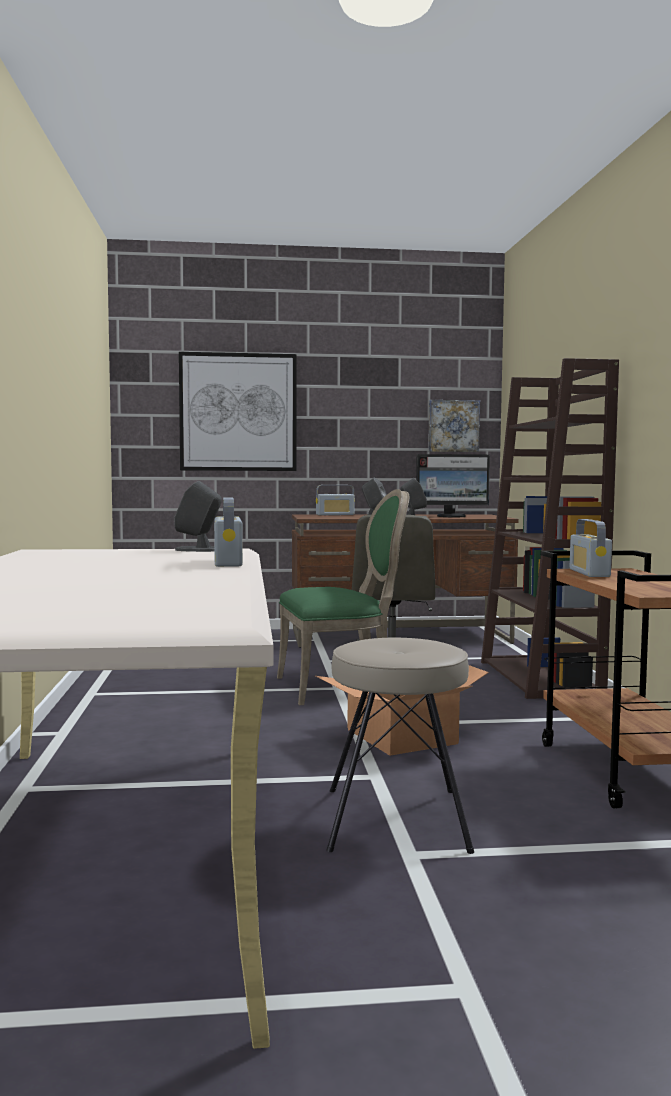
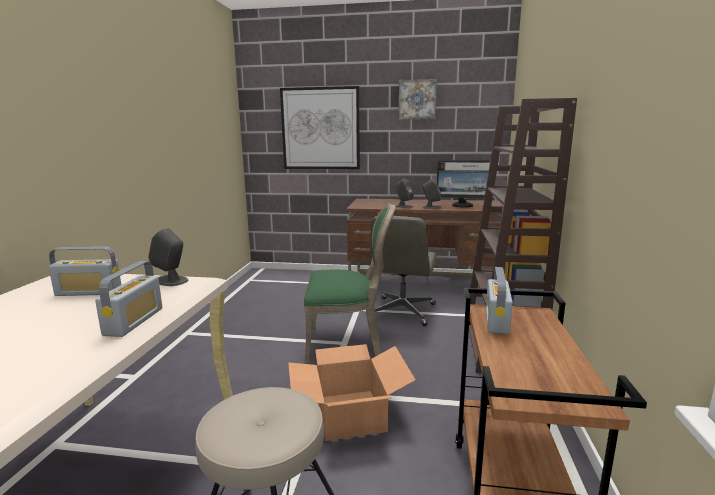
camera: 15 degrees right, 10 degrees up
(335, 514) = (383, 200): radio -> radio (89, 292)
(453, 426) = (473, 135): picture -> picture (417, 99)

